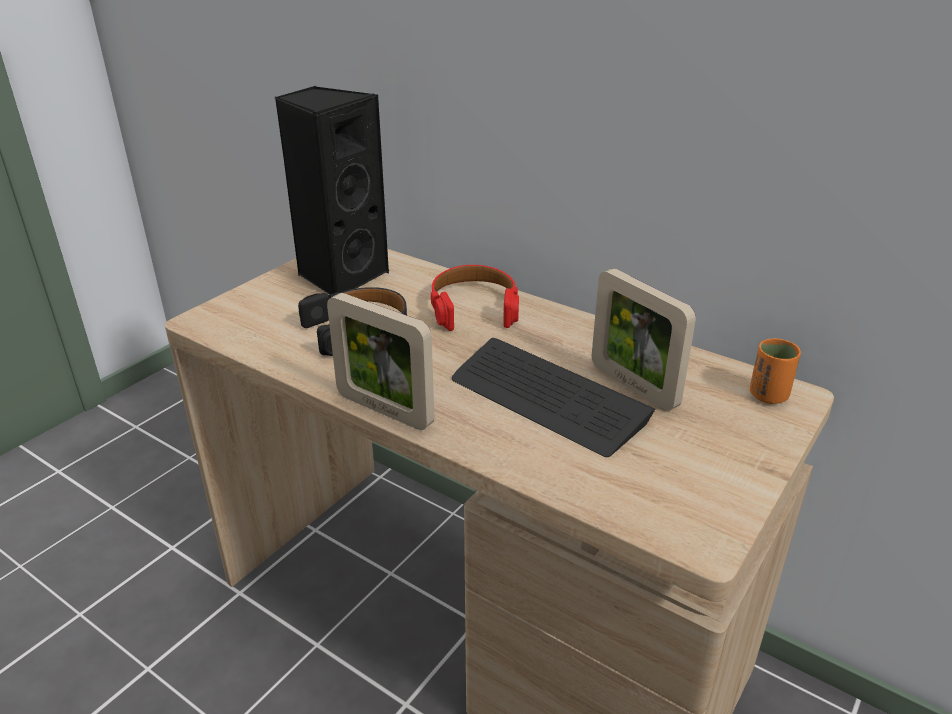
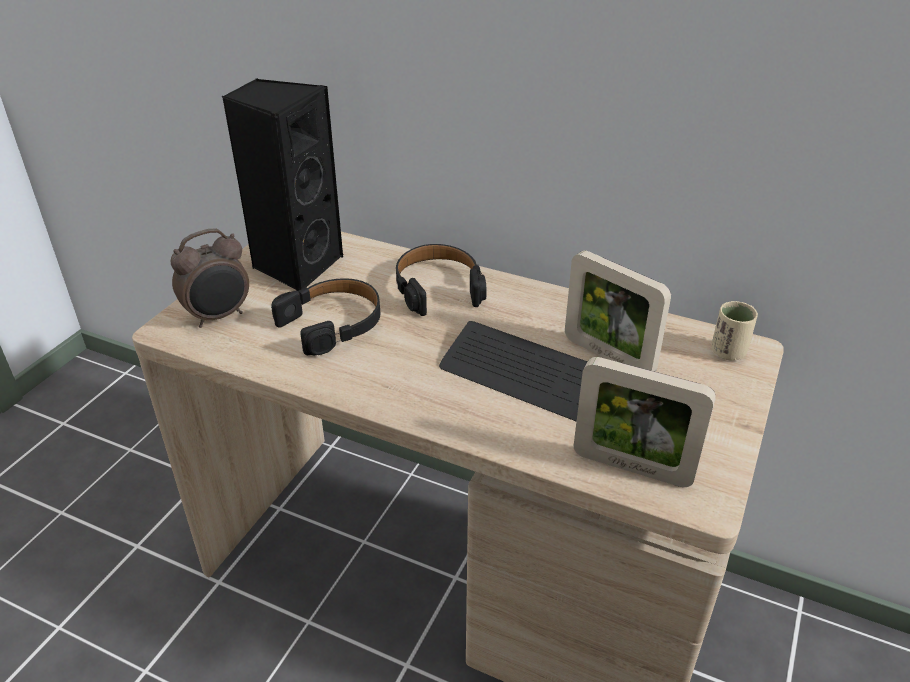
camera: 10 degrees left, 5 degrees up
(252, 314) = (219, 316): none -> alarm clock
(384, 410) = (385, 407): picture frame -> picture frame (632, 467)
(474, 307) = (438, 287): red headphones -> black headphones
(768, 395) = (728, 352): orange cup -> beige cup

